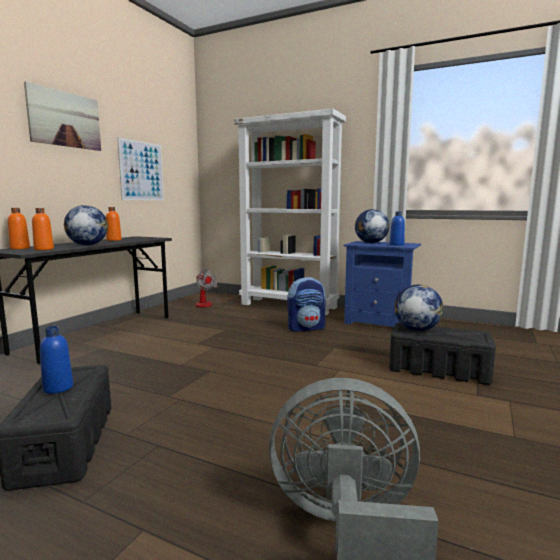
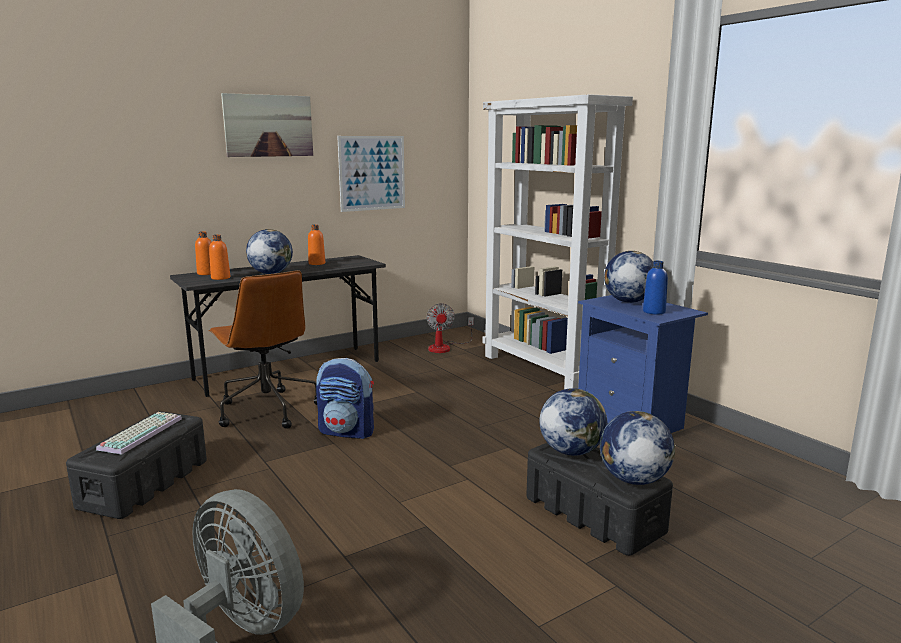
camera: 30 degrees right, 5 degrees up
(58, 388) = (140, 433): blue bottle -> keyboard
(117, 362) = (267, 410): none -> brown office chair
(306, 328) = (515, 410): backpack -> backpack (347, 432)
(473, 335) = (633, 479): none -> globe

